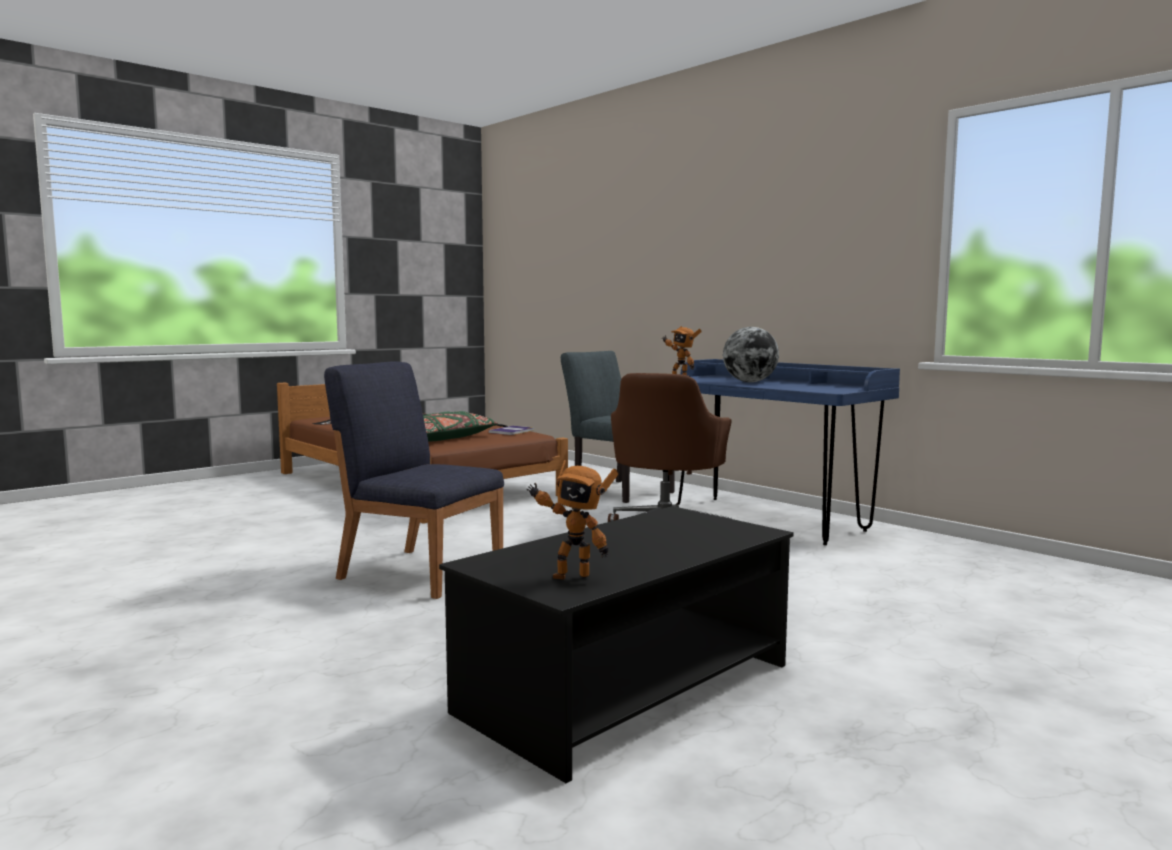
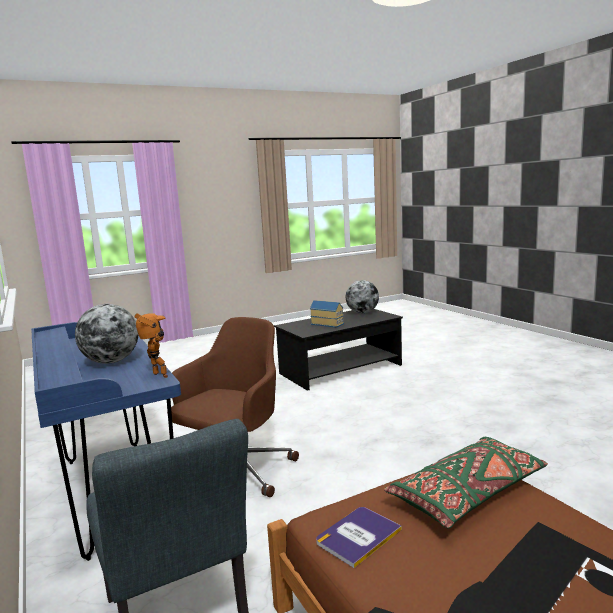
camera: 165 degrees left, 5 degrees up
(420, 572) = (440, 434): blue chair -> none
(570, 575) = (362, 313): toy robot -> globe
(650, 536) = (328, 323): none -> toy house

